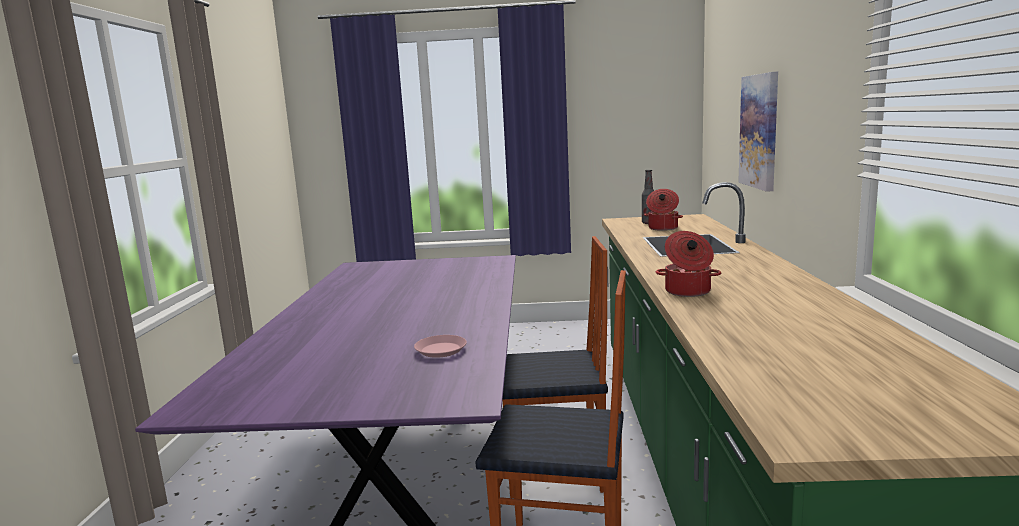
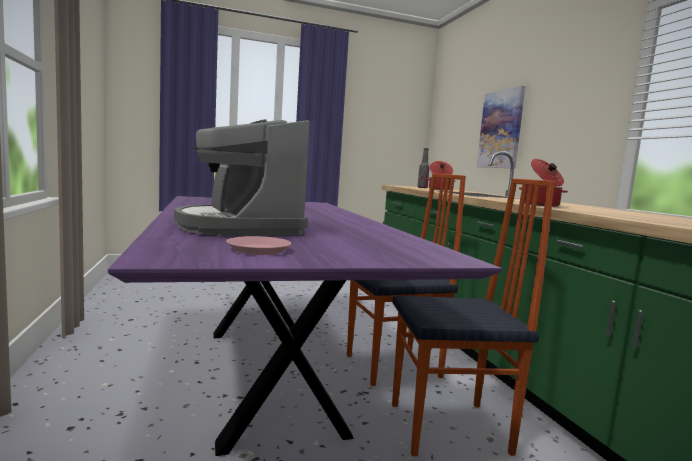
camera: 20 degrees left, 5 degrees down
(323, 341) = (240, 227): none -> coffee machine
(441, 350) = (366, 236): pink plate -> pink plate (258, 250)

